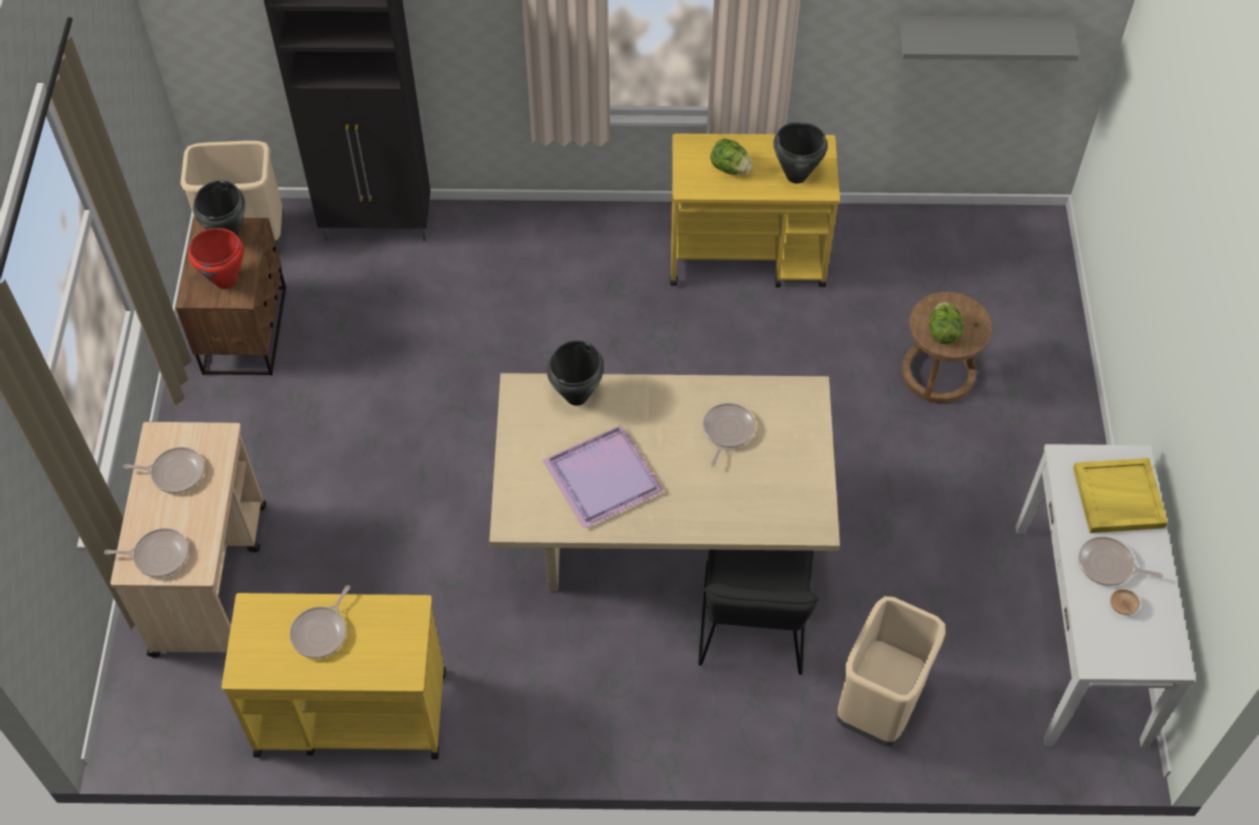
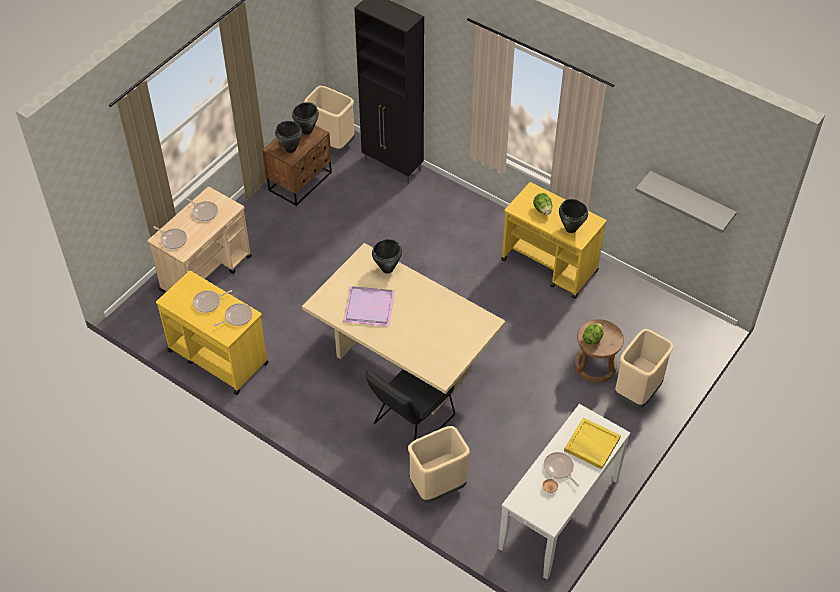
camera: 35 degrees right, 5 degrees down
(226, 281) = (290, 149): red cooking pot -> black cooking pot
(727, 431) = (439, 318): frying pan -> frying pan (237, 317)
(1026, 379) = (637, 392): none -> beige trash can

